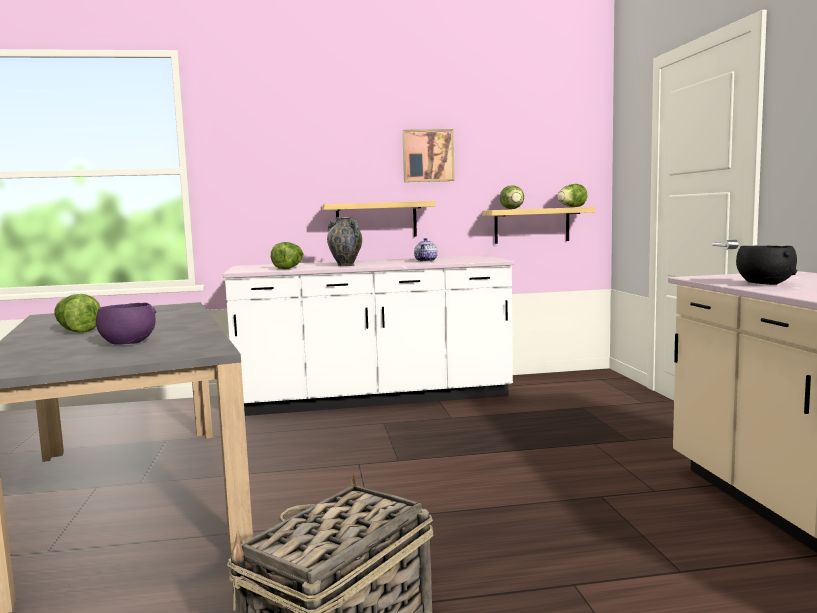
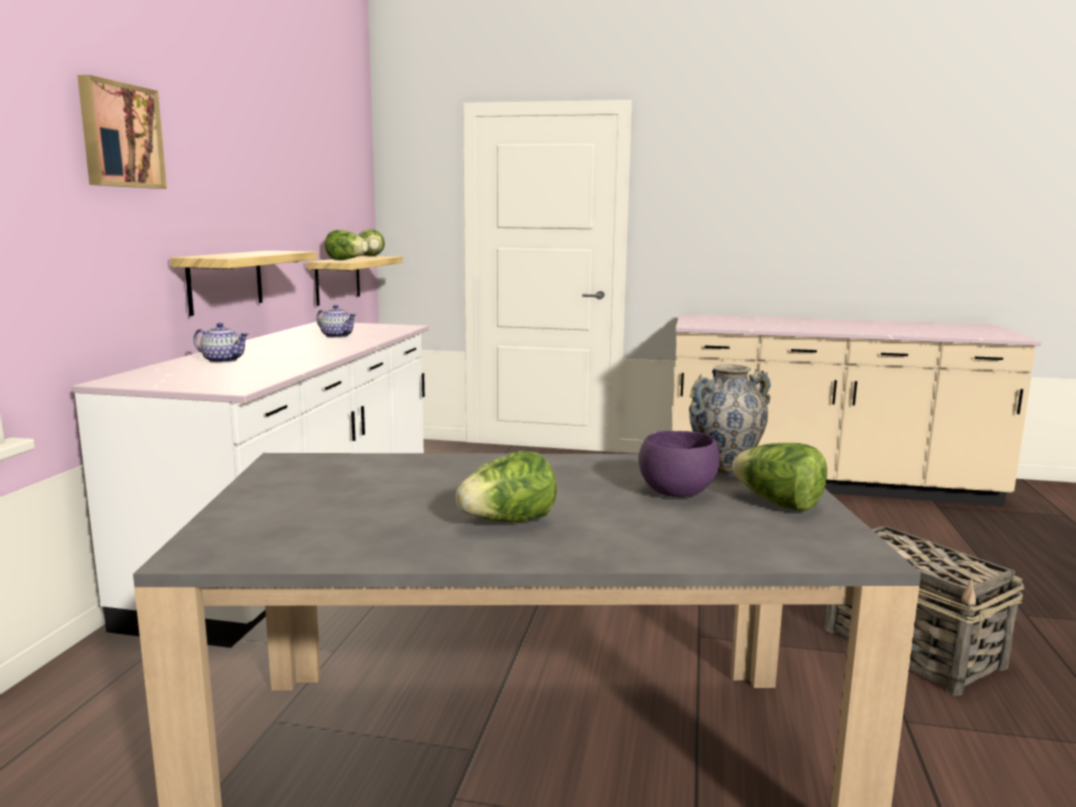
camera: 70 degrees left, 5 degrees up
(289, 268) = (263, 371): lettuce -> lettuce (778, 504)
(314, 264) = (222, 360): none -> teapot
(345, 265) = (303, 355): vase -> vase (724, 469)
(428, 156) = (264, 183): picture -> picture (119, 135)
(764, 284) = (754, 326): black bowl -> none

